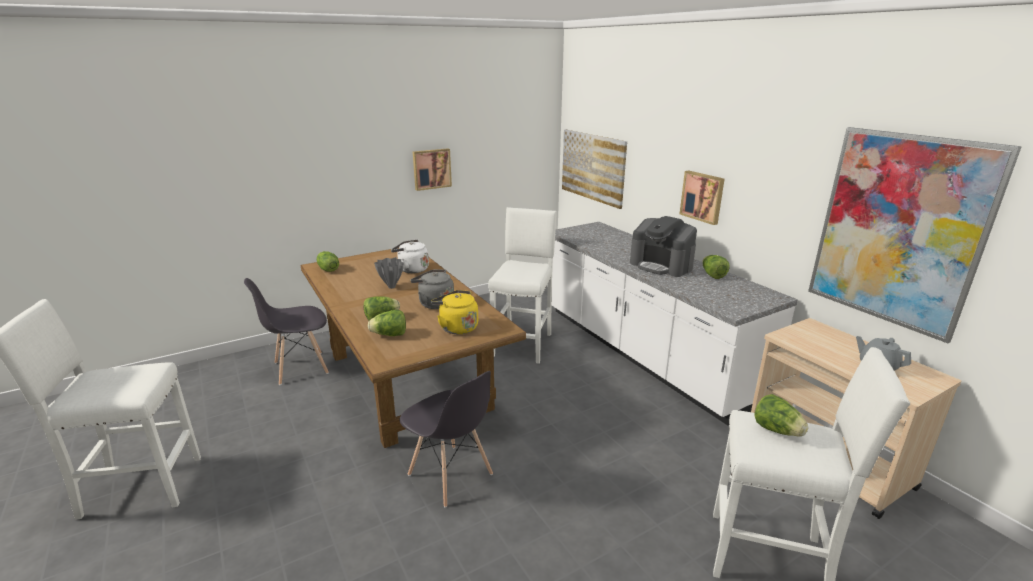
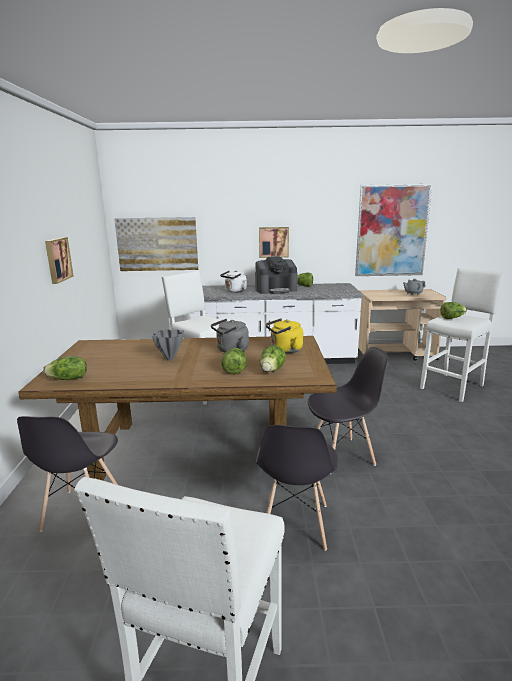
camera: 60 degrees left, 5 degrees down
(317, 474) = (294, 524): none -> grey chair
(411, 269) = (142, 348): white kettle -> white kettle (235, 291)

